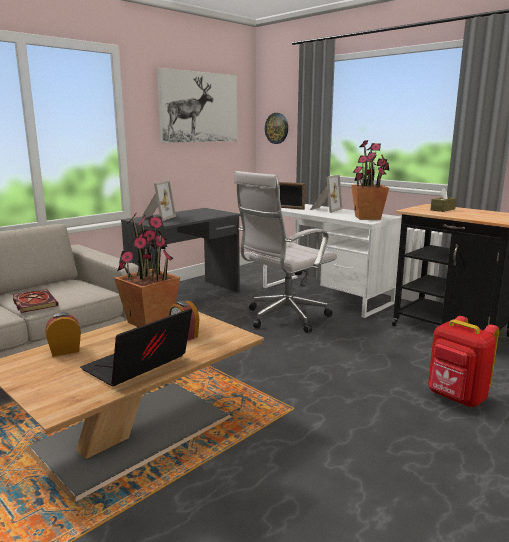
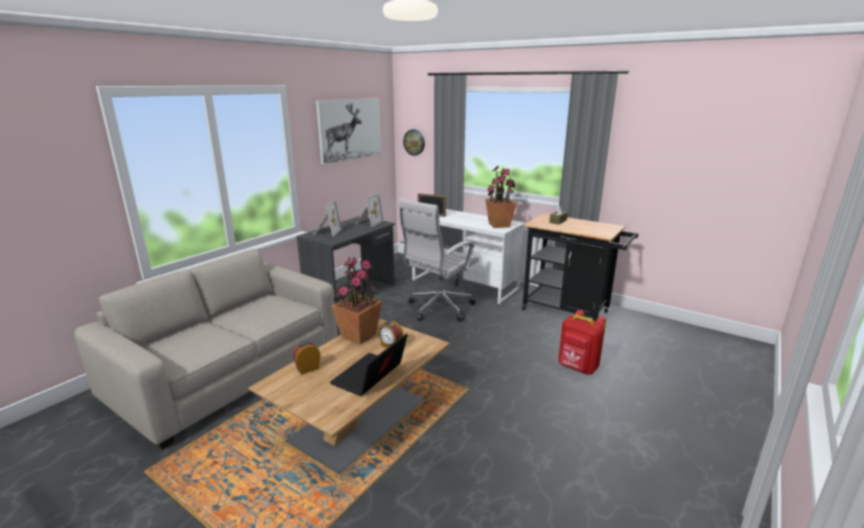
camera: 10 degrees left, 5 degrees up
(33, 303) = (253, 324): book -> none
(324, 209) = (462, 216): picture frame -> picture frame (368, 222)

